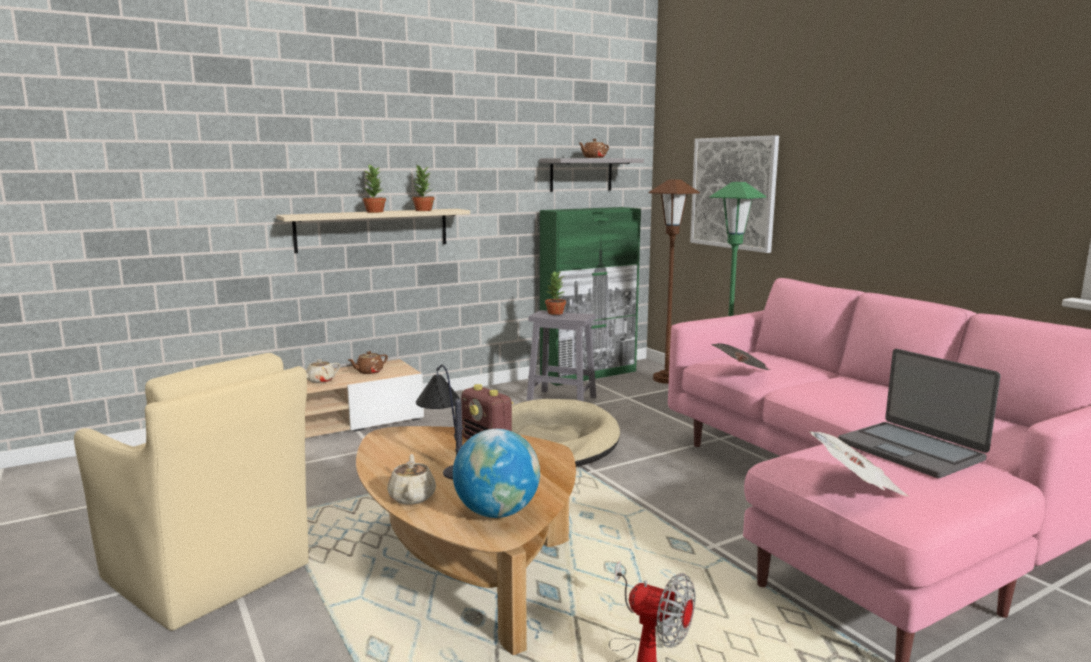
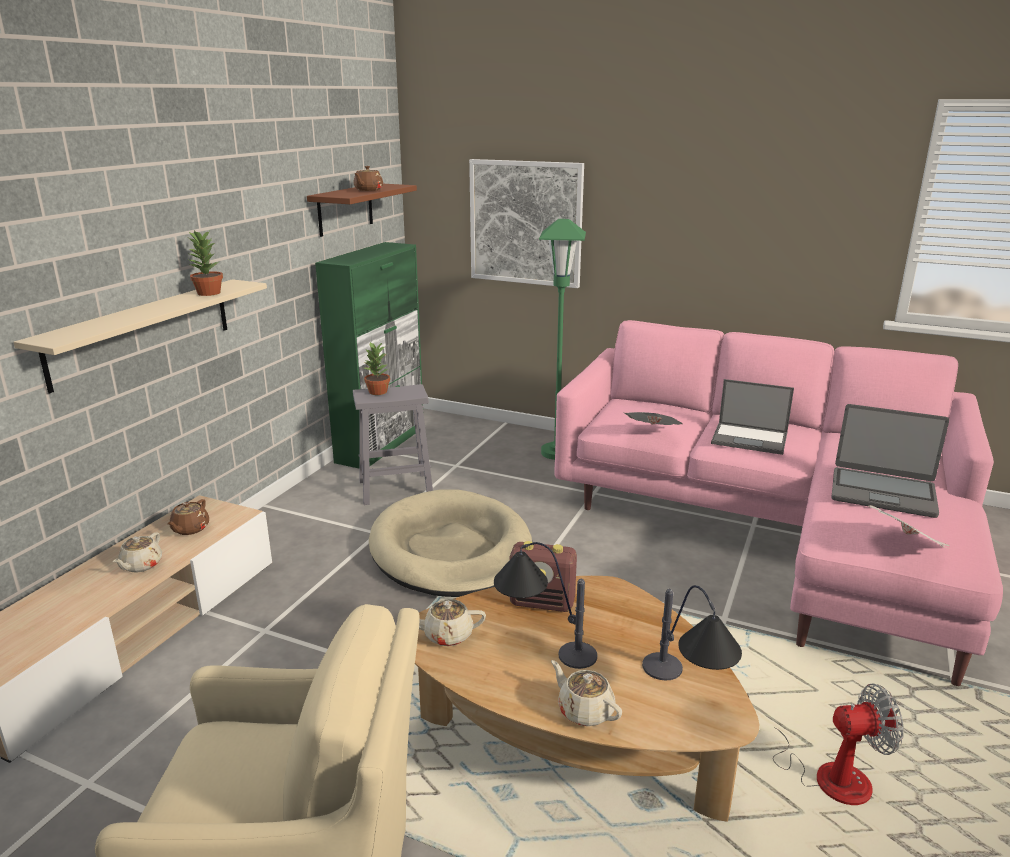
camera: 35 degrees left, 10 degrees up
(375, 212) = (153, 308): potted plant -> none
(399, 440) = (447, 635): none -> beige teapot
(497, 513) = (687, 692): globe -> table lamp
(581, 174) = (345, 209): grey shelf -> brown shelf
(666, 379) = (466, 431): brown floor lamp -> none
(837, 392) = (750, 439): none -> laptop

